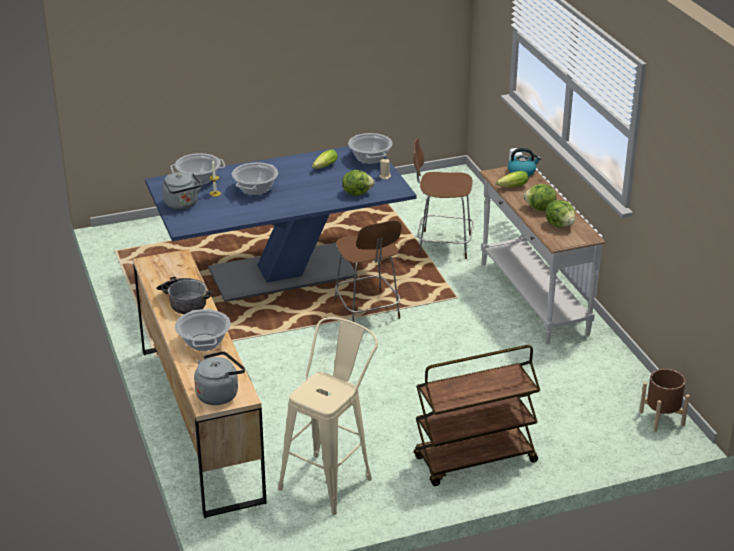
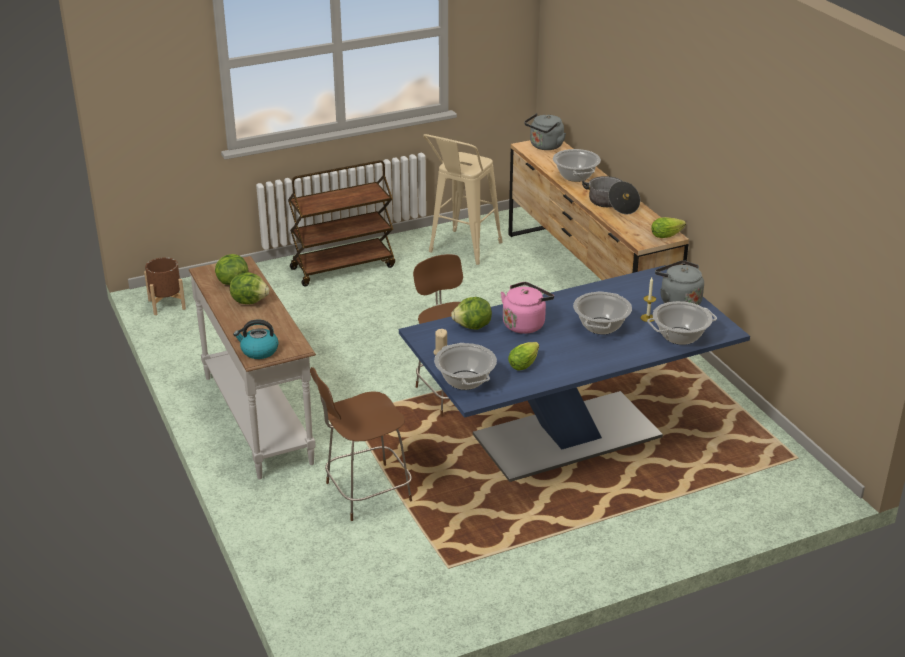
camera: 175 degrees right, 0 degrees up
(315, 193) = (525, 324): none -> pink kettle
(442, 244) = (365, 493): brown chair -> brown chair turned 150 degrees clockwise
(511, 187) = (278, 328): lettuce -> lettuce (668, 234)

